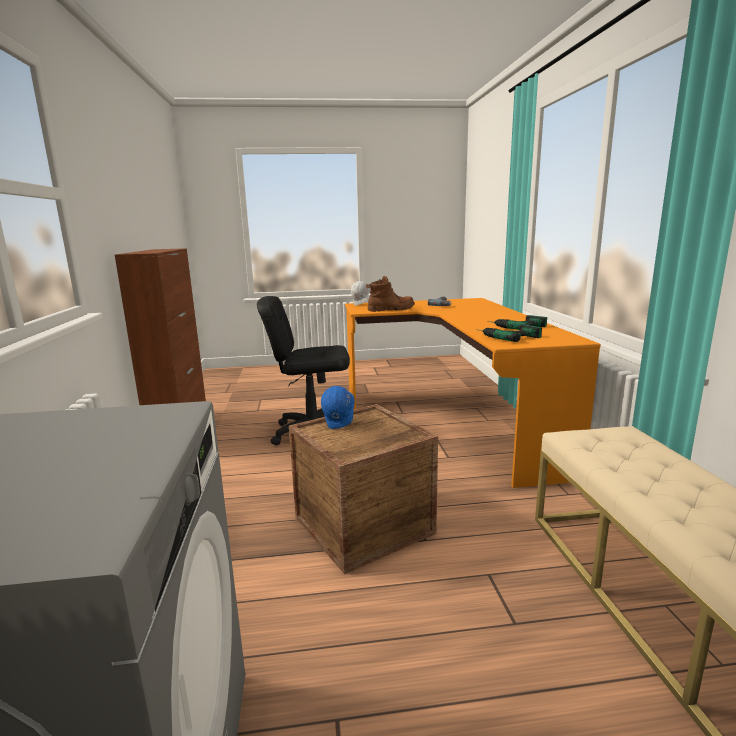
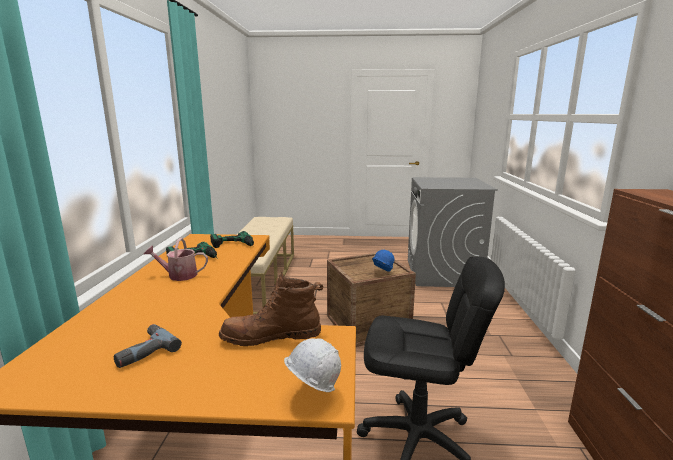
camera: 170 degrees left, 0 degrees up
(497, 319) = (178, 275): none -> watering can

